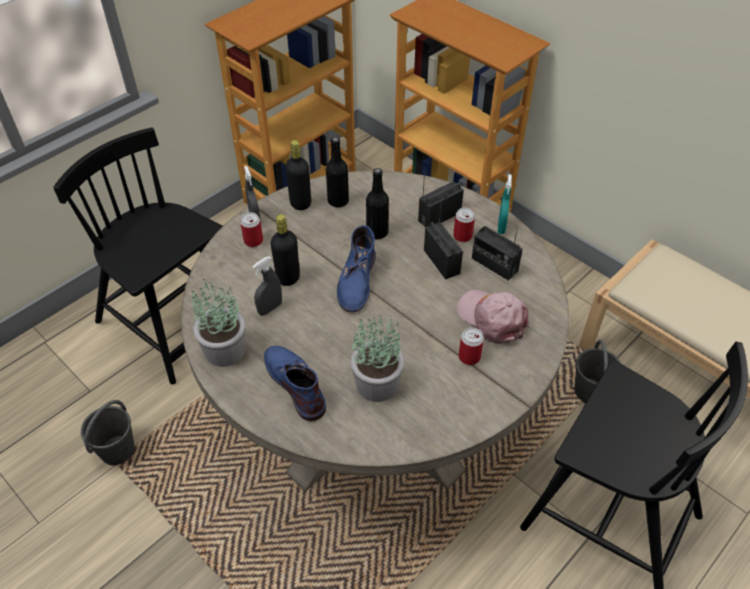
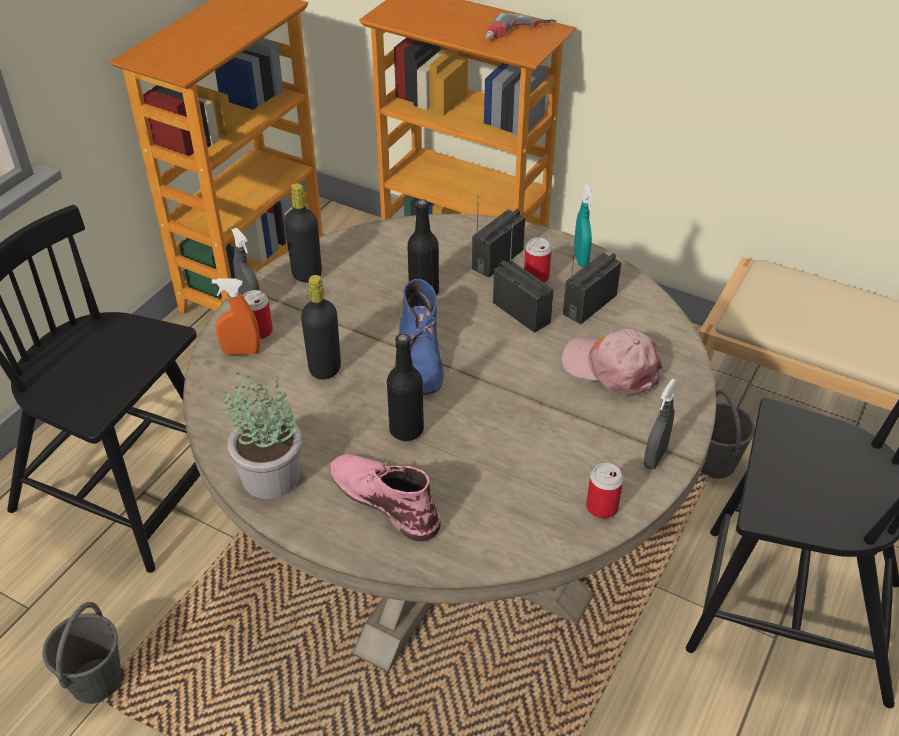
camera: 15 degrees left, 5 degrees down
(236, 254) = (241, 352): none -> orange spray bottle
(270, 308) = (314, 411): grey spray bottle -> grey spray bottle (655, 457)
(295, 383) = (384, 498): blue boot -> pink boot
(338, 201) = (357, 263): black bottle -> black bottle (406, 430)
(377, 383) = (495, 475): potted plant -> none
(469, 357) = (601, 419): can -> can (602, 507)
(494, 265) = (589, 304): radio -> radio turned 105 degrees clockwise
(504, 43) = (519, 34): none -> power drill

